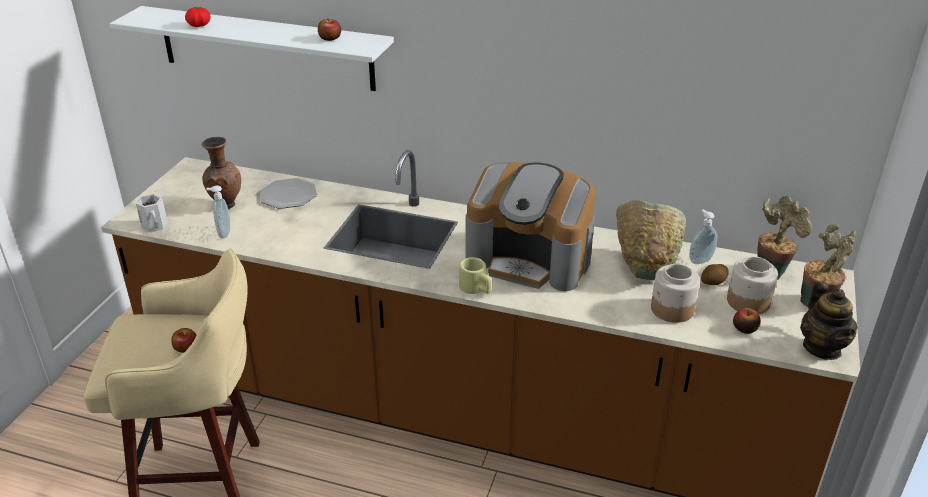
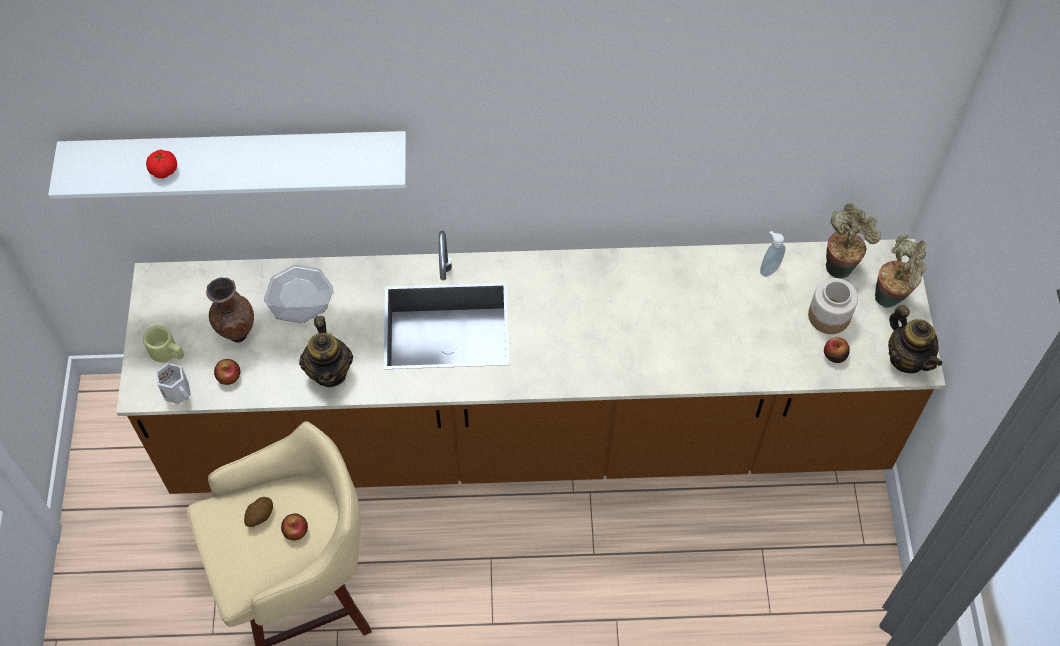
camera: 20 degrees left, 25 degrees up
(223, 233) = (262, 380): soap dispenser -> none
(279, 240) = (330, 371): none -> teapot
(330, 38) = (336, 156): apple -> apple (229, 376)
(476, 288) = (568, 380): beige mug -> beige mug (168, 352)
(530, 258) = (603, 318): coffee machine -> none
(645, 266) = (719, 294): green bowl -> none
(672, 309) = (763, 350): jar -> none
(713, 282) = (790, 299): potato -> potato (260, 516)

